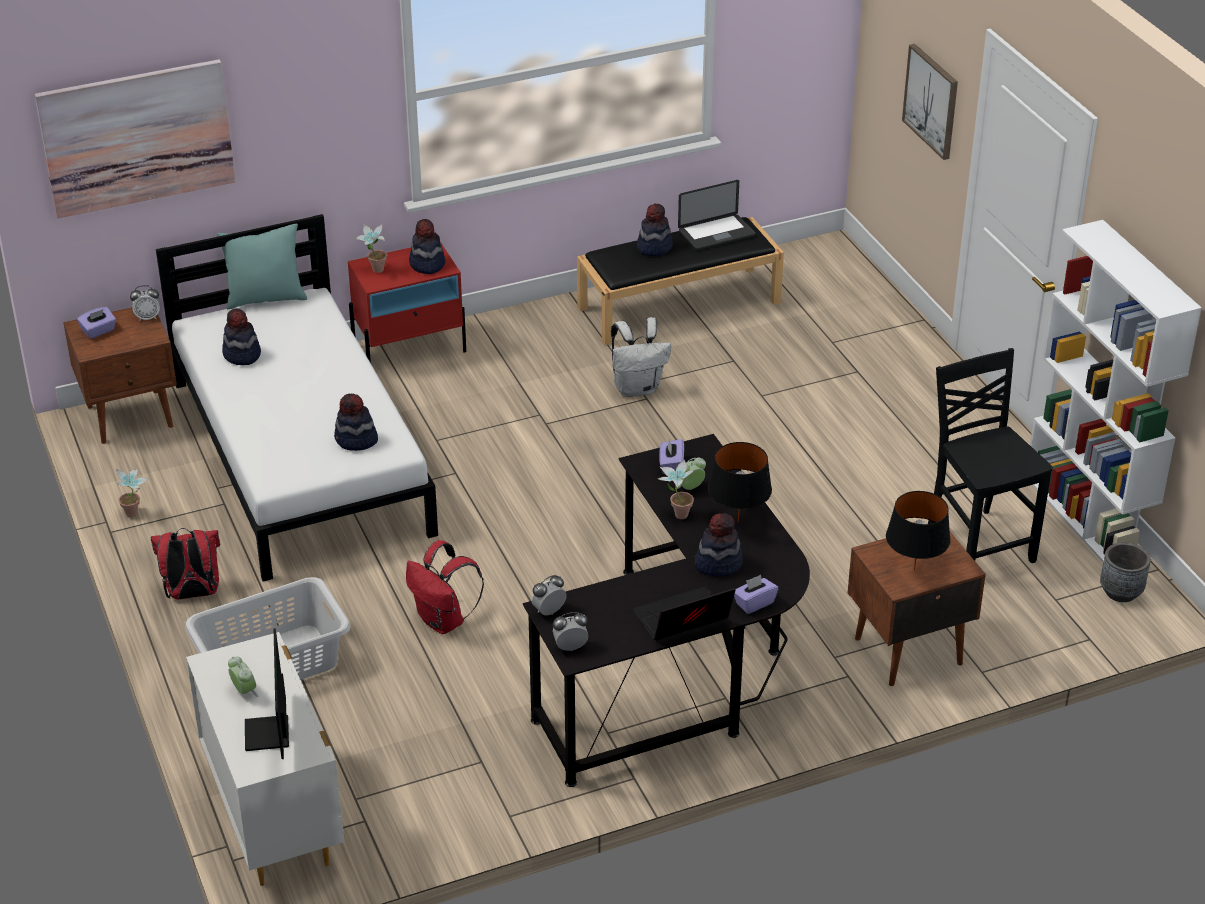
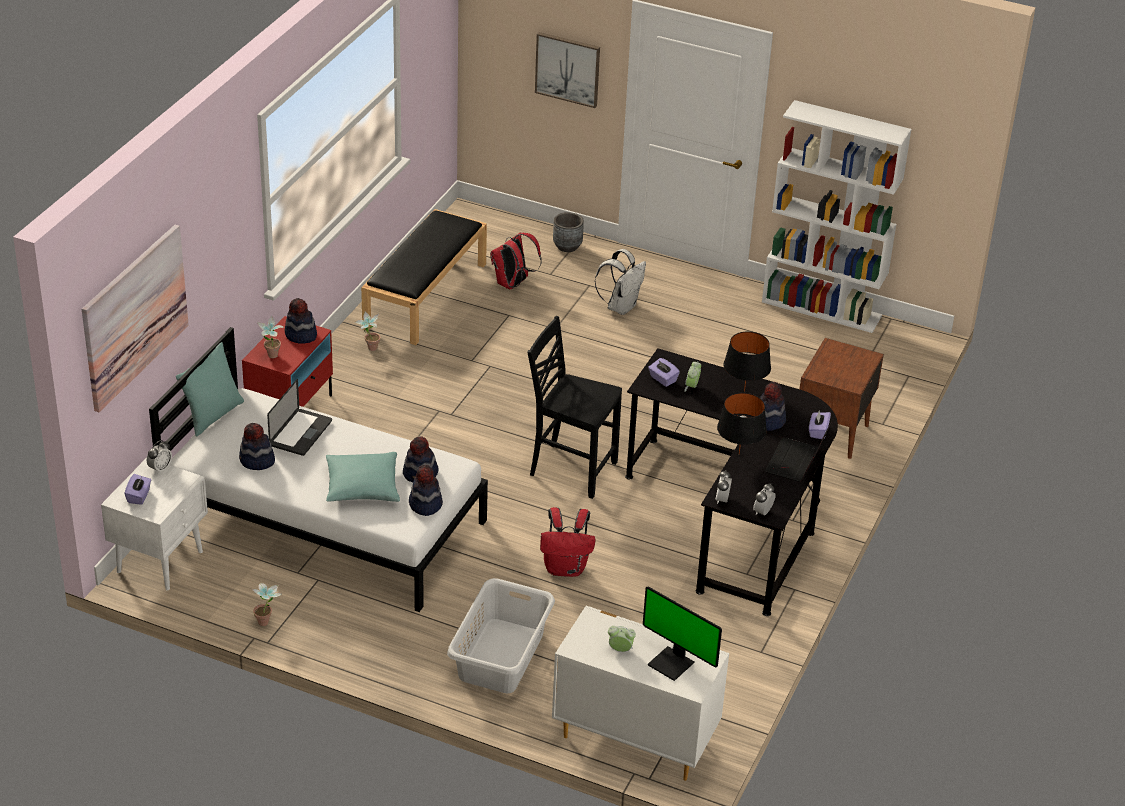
camera: 45 degrees left, 0 degrees up
(131, 416) = (161, 561): brown nightstand -> white nightstand
(192, 594) = (385, 647): red backpack -> red backpack (512, 284)
(291, 424) = (362, 487): none -> turquoise pillow
(637, 388) = (475, 362): white backpack -> white backpack (621, 306)
(654, 247) = (408, 257): hat -> hat (425, 504)
(676, 514) = (706, 405): potted plant -> potted plant (369, 349)
(716, 234) = (435, 229): laptop -> laptop (301, 433)
(914, 570) = (848, 371): black table lamp -> black table lamp (739, 454)
(978, 543) = (788, 353): black chair -> black chair (571, 469)
(1121, 592) = (890, 341): grey planter -> grey planter (567, 246)

